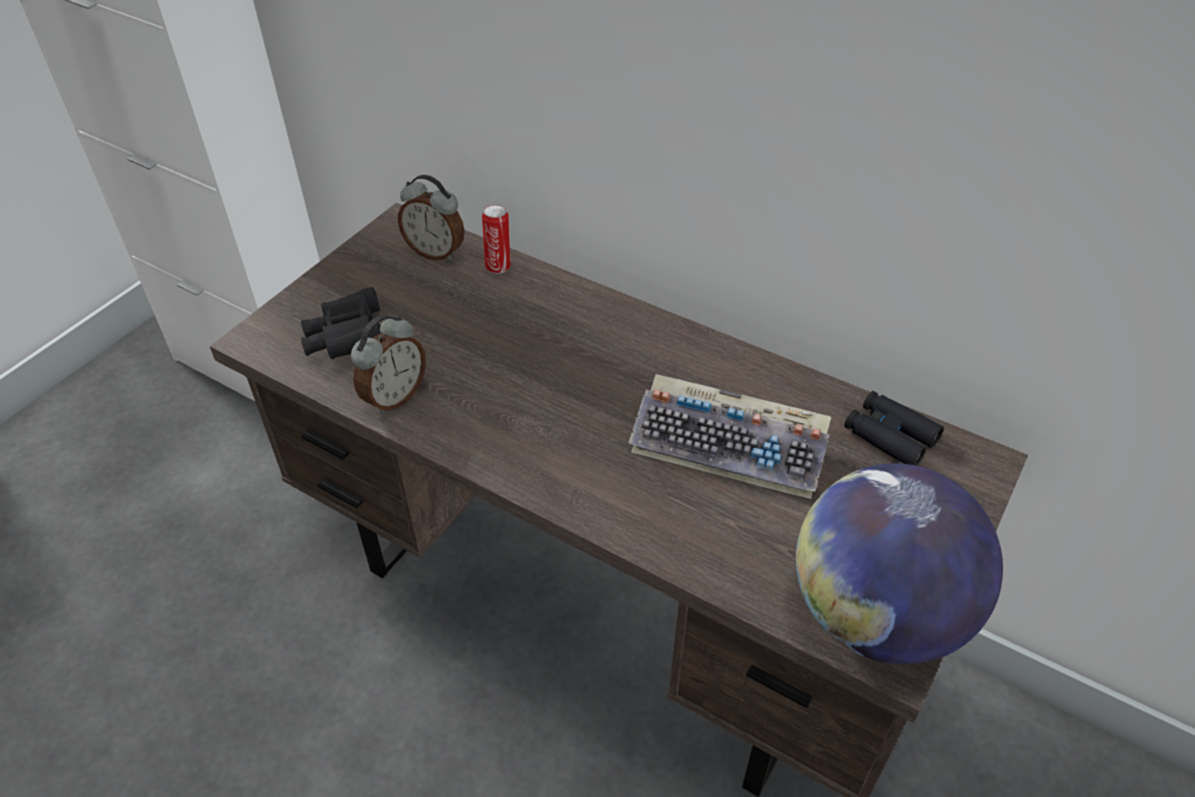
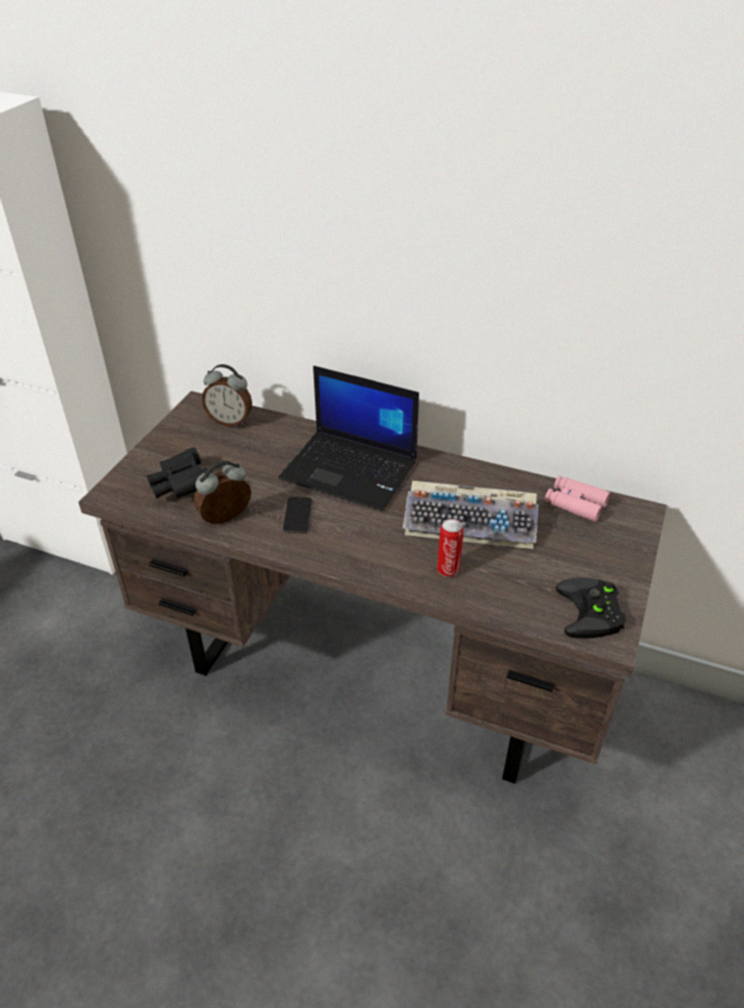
camera: 10 degrees left, 5 degrees down
(394, 397) = (226, 519): alarm clock -> alarm clock turned 150 degrees counterclockwise
(490, 403) = (297, 515): none -> phone
(498, 266) = (278, 425): can -> can (448, 569)
(581, 344) = (351, 470): none -> laptop
(876, 615) = (592, 613): globe -> black game controller
(890, 436) = (575, 503): black binoculars -> pink binoculars

